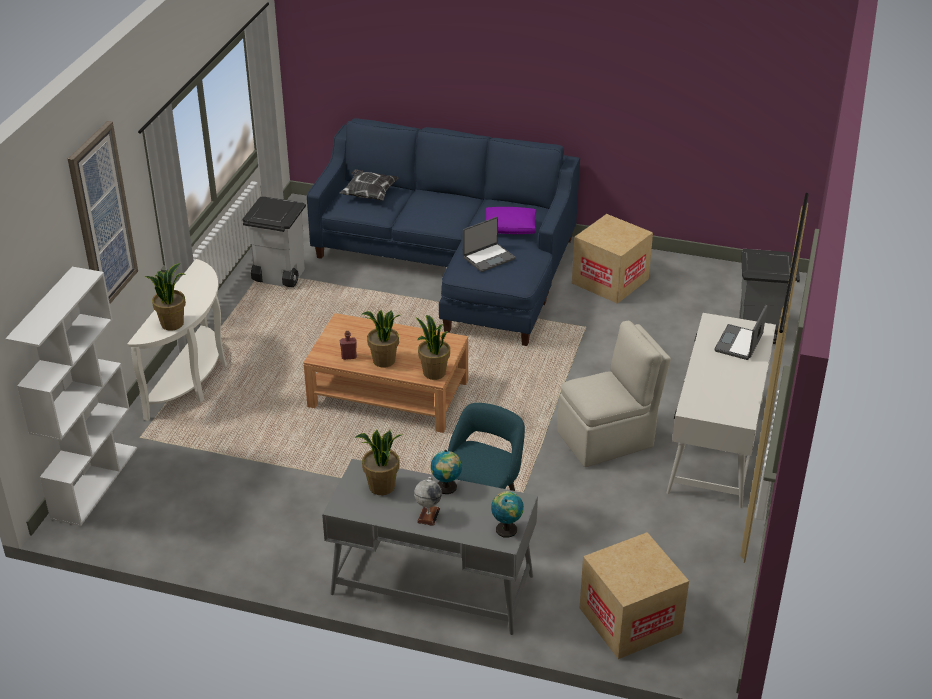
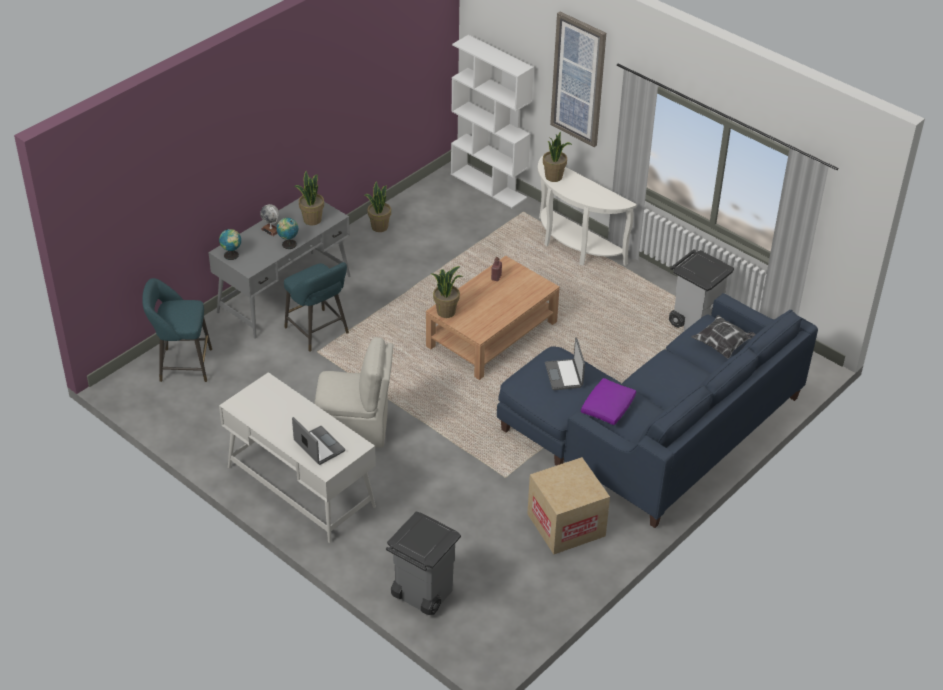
camera: 115 degrees right, 5 degrees up
(384, 361) = (478, 292): potted plant -> potted plant (379, 227)
(608, 439) = (354, 429): beige chair -> beige chair turned 90 degrees counterclockwise
(630, 620) = (182, 365): cardboard box -> turquoise stool

